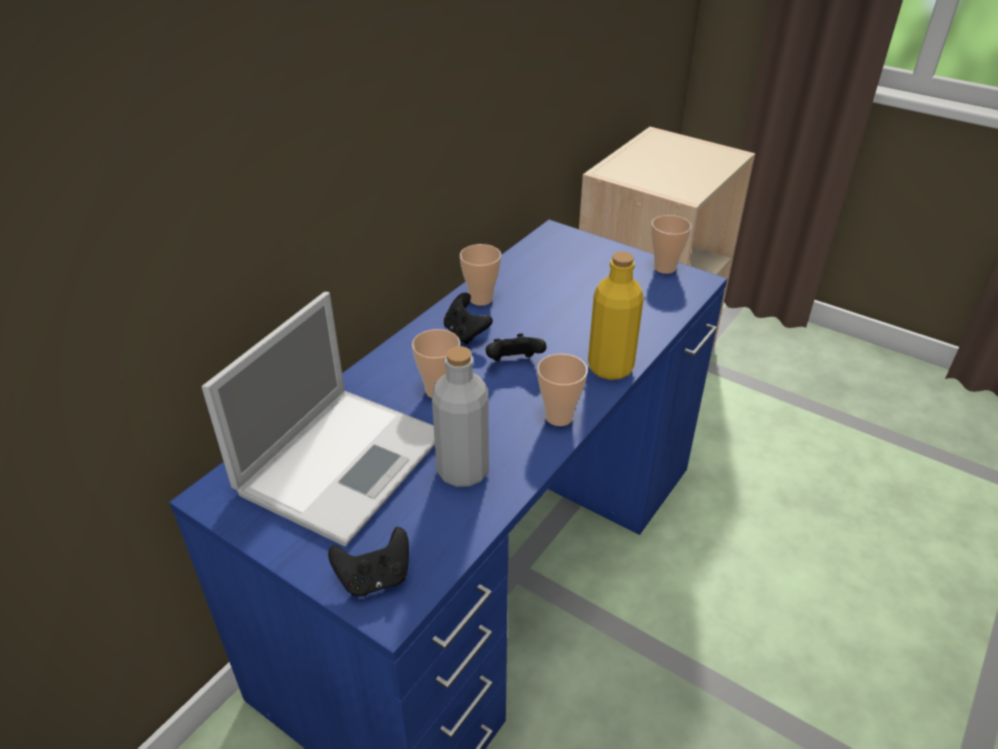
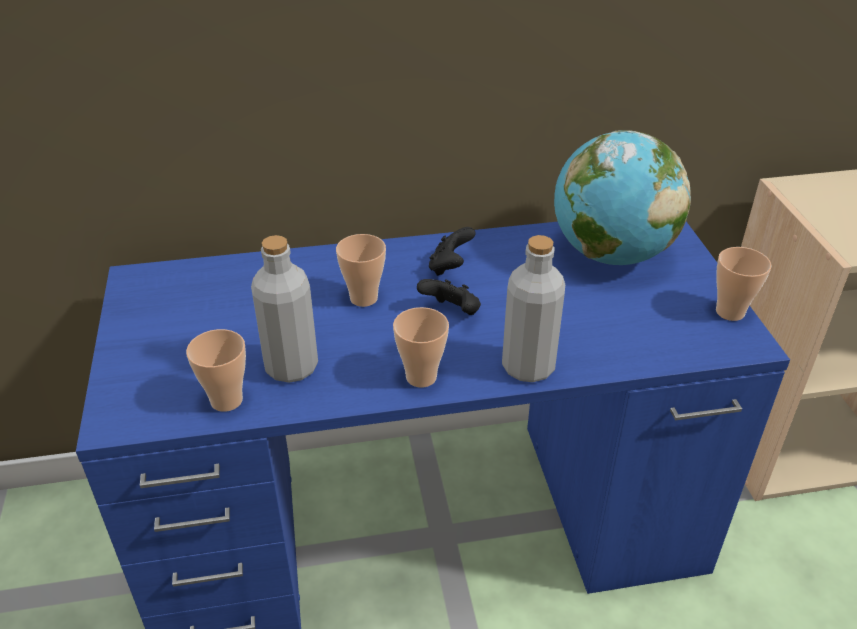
camera: 45 degrees right, 0 degrees up
(344, 460) = (232, 306): laptop -> none
(375, 578) = (134, 396): black game controller -> none
(481, 299) = (505, 246): cup -> cup (226, 400)
(553, 268) = (611, 254): none -> globe
(610, 367) = (528, 366): yellow bottle -> grey bottle

